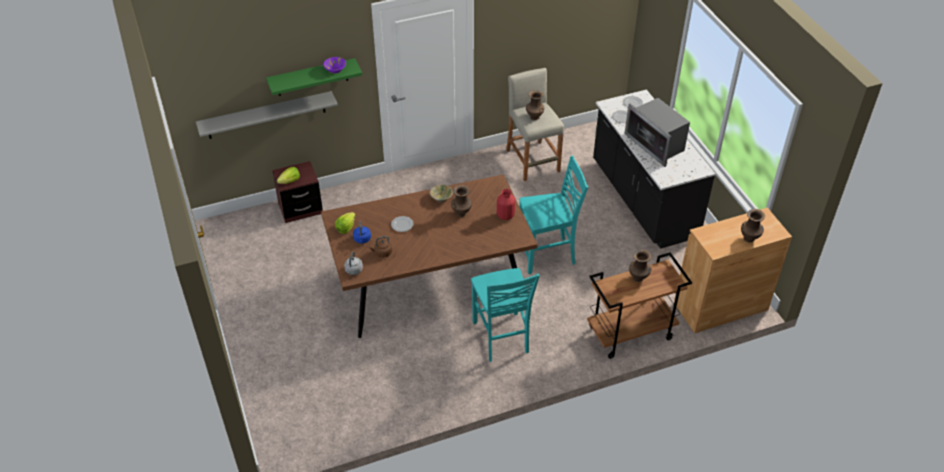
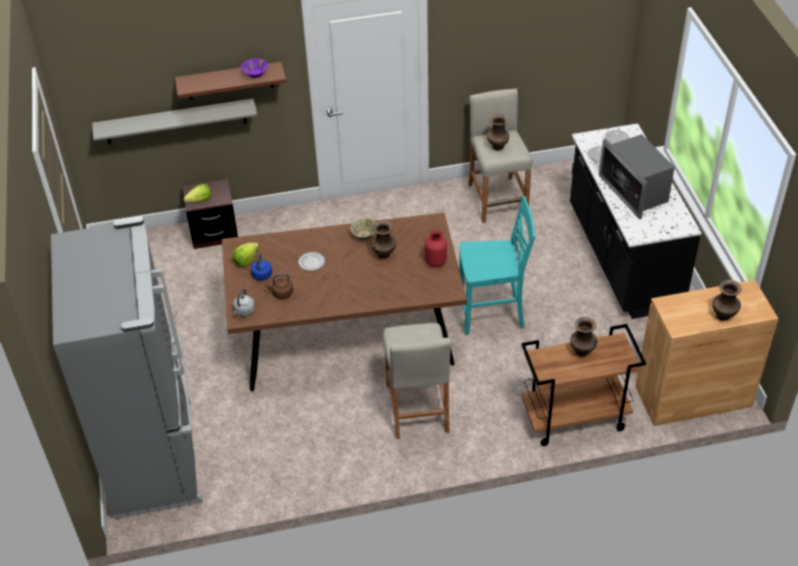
camera: 10 degrees right, 0 degrees up
(289, 401) = (156, 456): none -> grey fridge
(312, 77) = (230, 81): green shelf -> brown shelf
(501, 338) = (417, 408): turquoise chair -> beige stool

